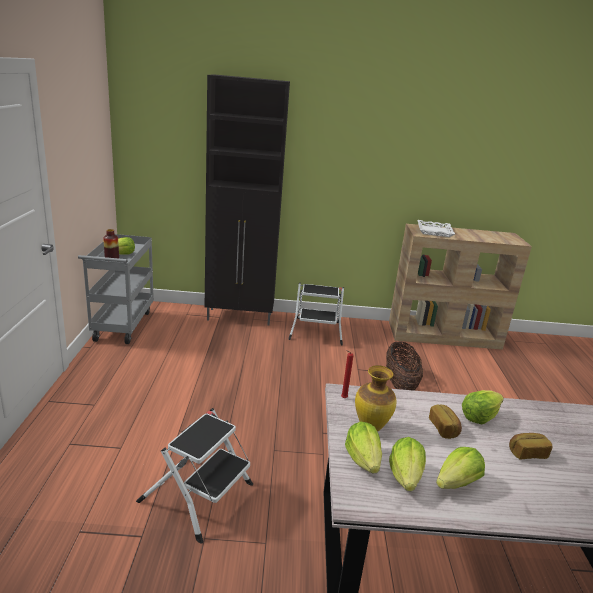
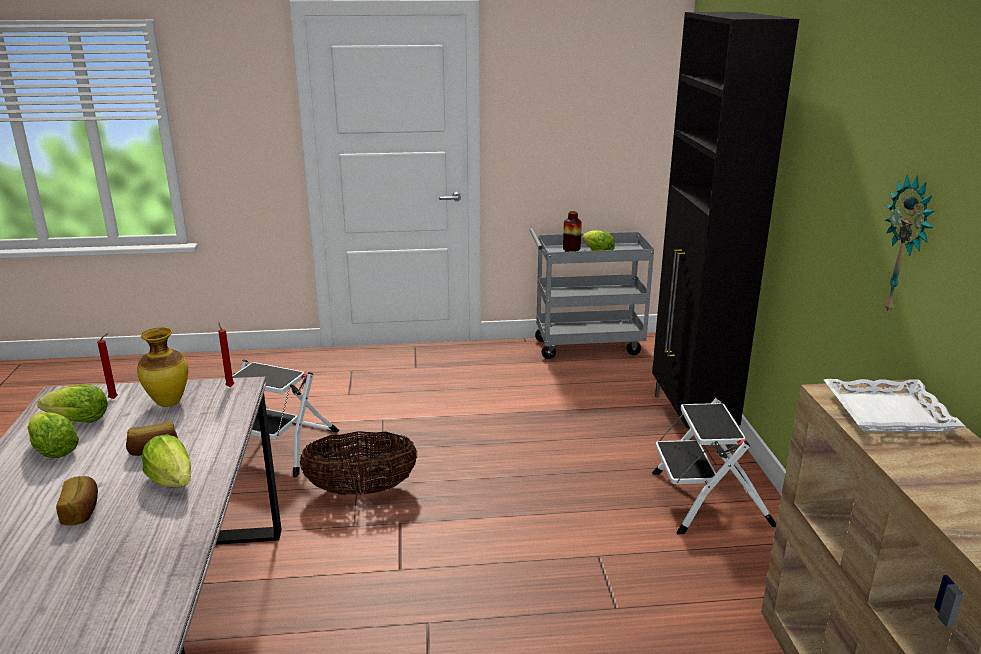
camera: 85 degrees right, 0 degrees up
(363, 460) = (115, 398): lettuce -> red candle
(393, 175) = (907, 246): none -> wall clock
(400, 383) = (575, 613): basket -> basket (361, 490)

